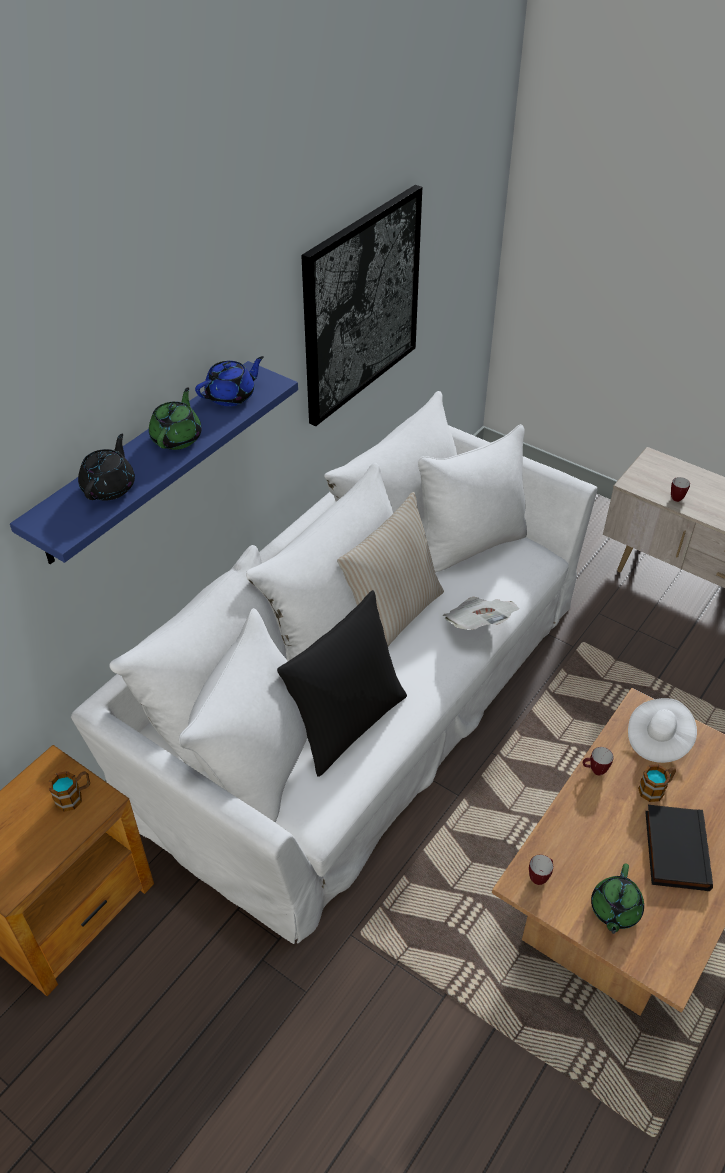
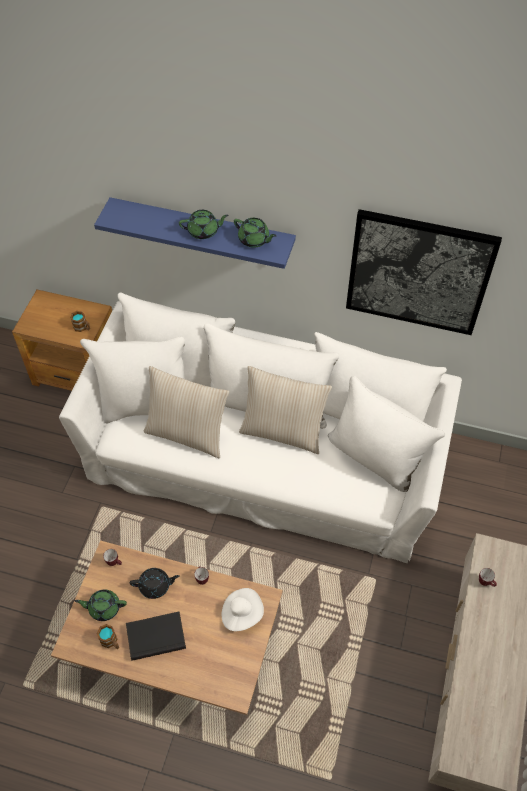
camera: 70 degrees right, 10 degrees up
(109, 487) = (150, 221): black teapot -> black teapot (155, 586)
(231, 396) = (254, 240): blue teapot -> green teapot
(346, 722) = (187, 434): black pillow -> beige pillow
(478, 625) = (296, 482): newspaper -> none
(655, 789) = (199, 618): mug -> mug (111, 642)

